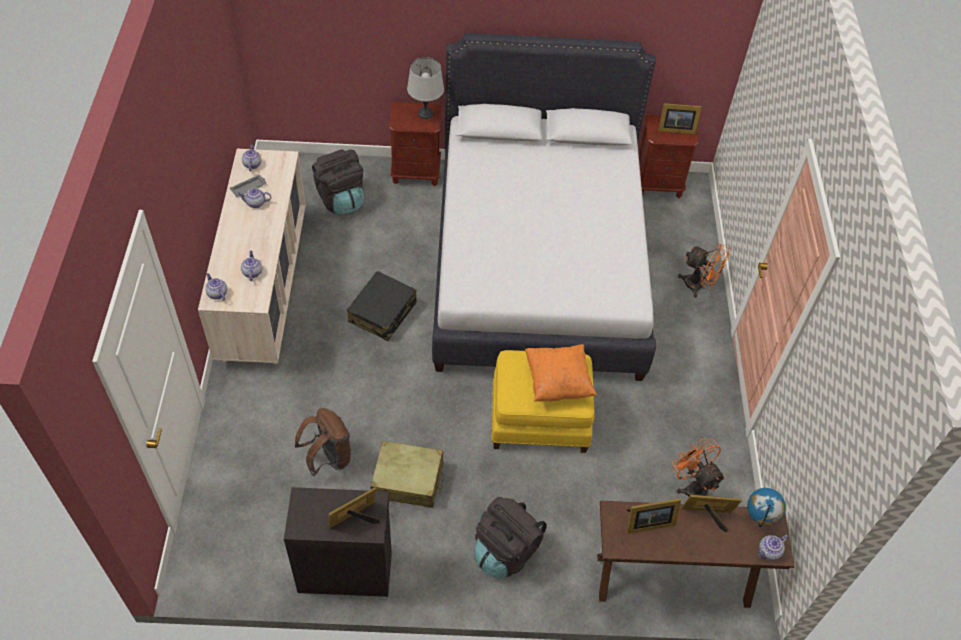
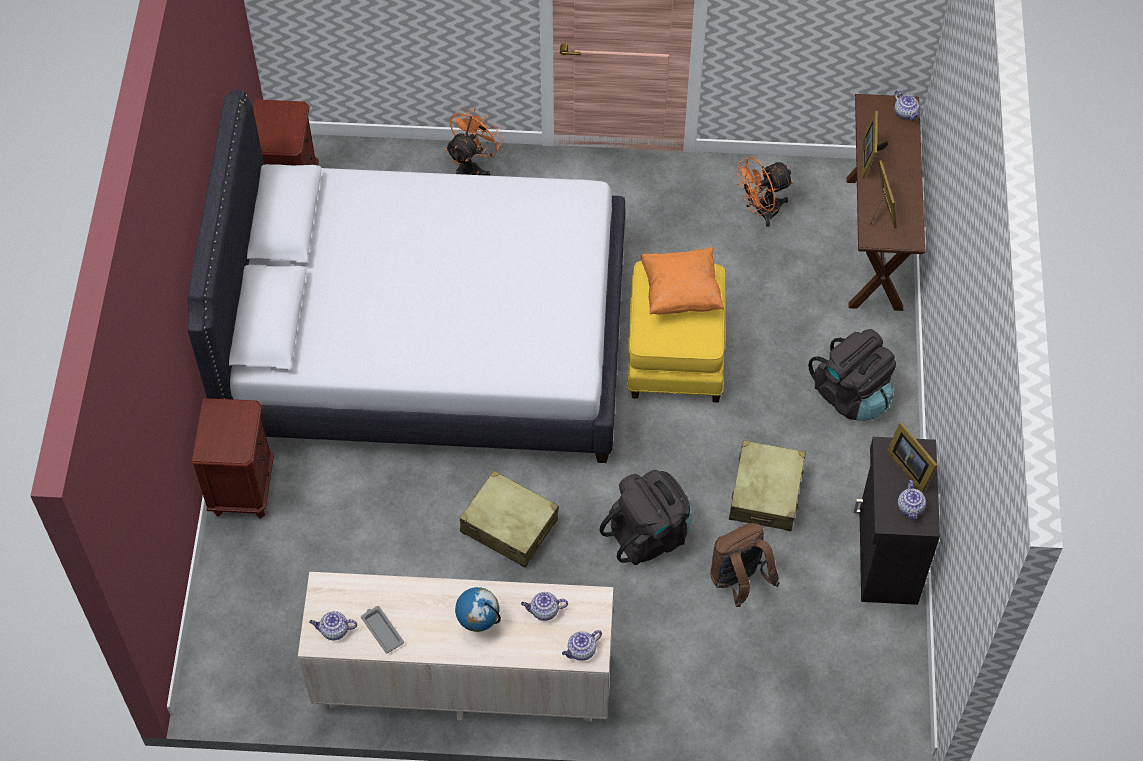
camera: 85 degrees left, 5 degrees up
(255, 203) = (414, 619): teapot -> teapot (910, 508)
(341, 199) = (291, 588): black backpack -> black backpack (649, 534)
(383, 312) = (509, 526): black suitcase -> beige suitcase
(425, 113) = (221, 416): grey table lamp -> none
(675, 129) = (277, 122): picture frame -> none
(759, 519) = (869, 115): globe -> globe (478, 623)

